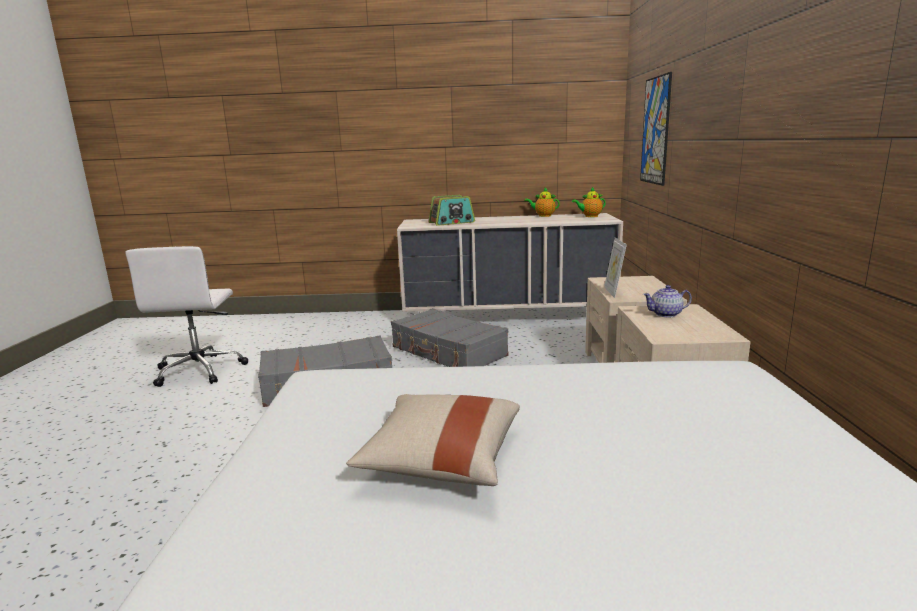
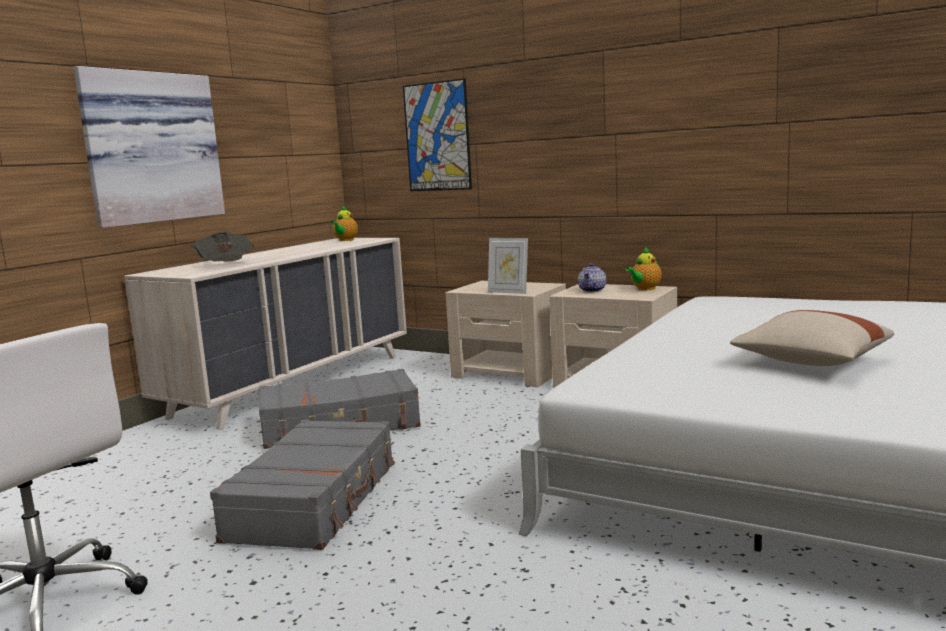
camera: 60 degrees left, 5 degrees down
(434, 139) = (150, 147): none -> picture
(452, 222) = (226, 264): radio -> newspaper
(543, 216) = (294, 247): teapot -> teapot (644, 289)

